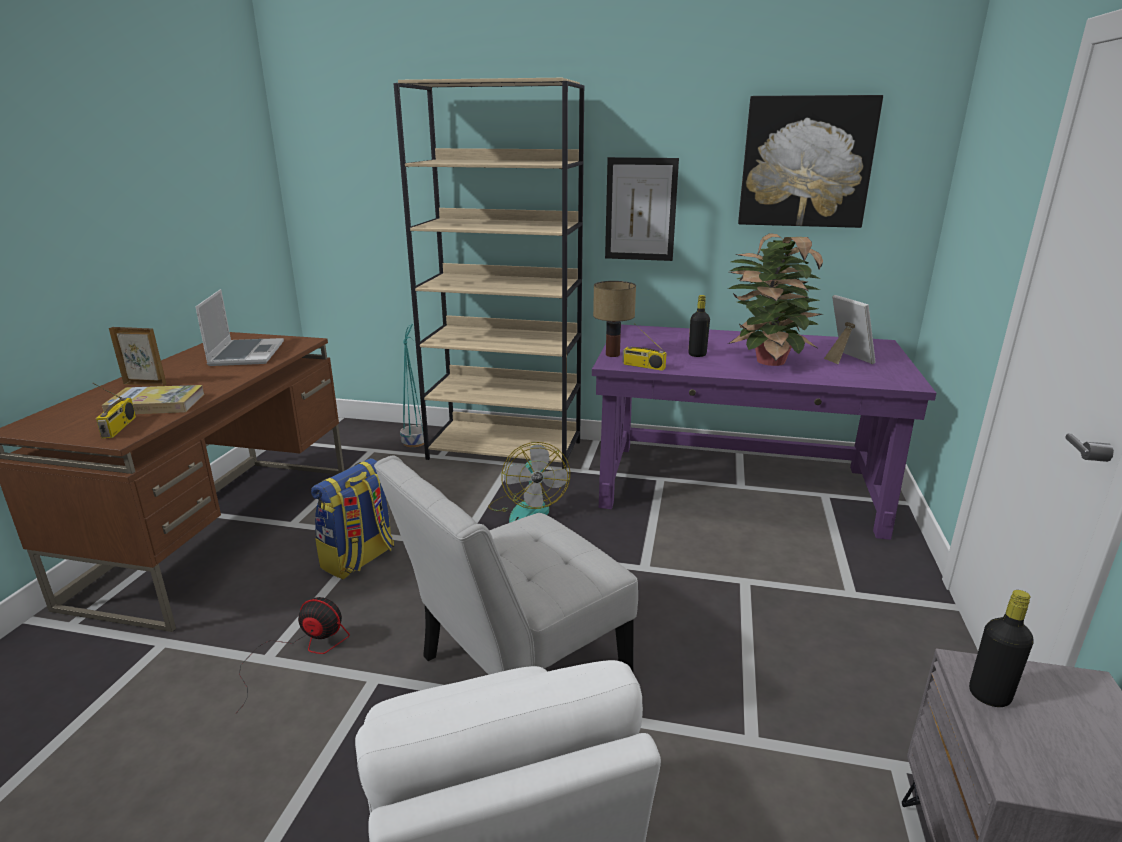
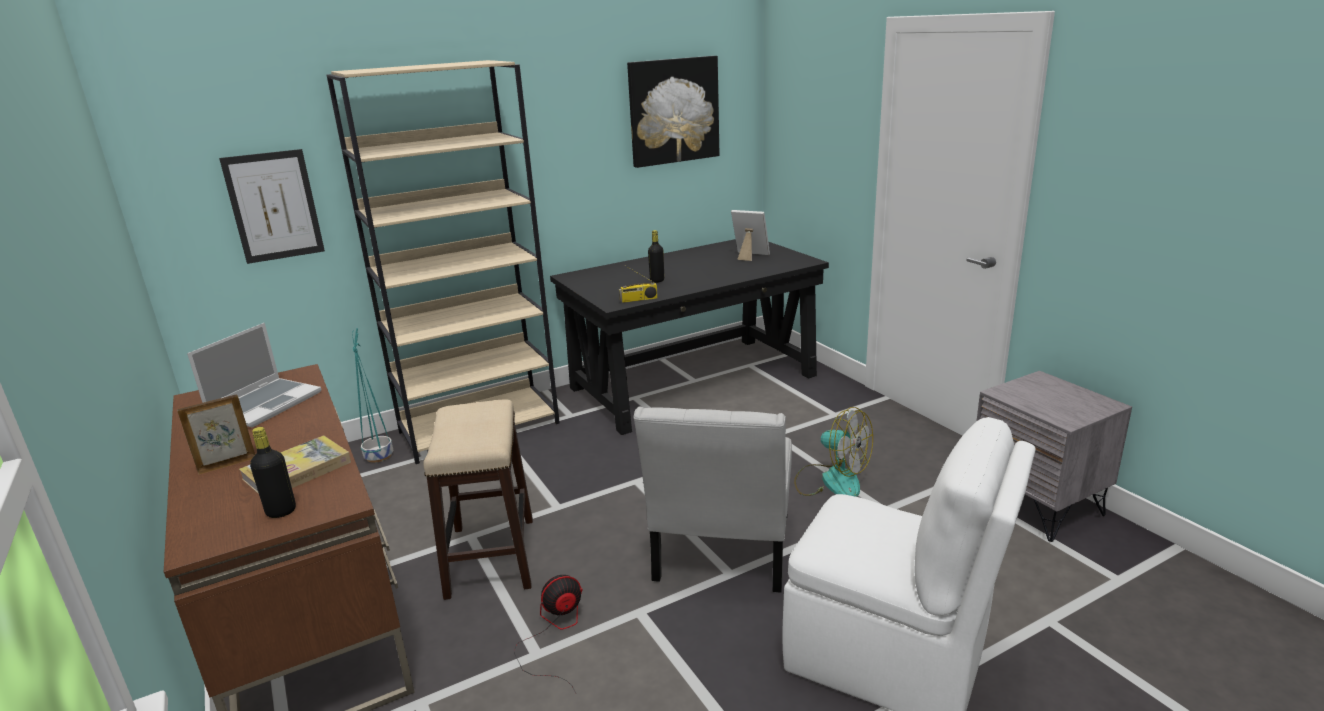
camera: 40 degrees left, 0 degrees up
(119, 427) = (318, 498): radio -> none
(246, 354) = (265, 404): laptop -> laptop turned 75 degrees clockwise
(359, 559) = (491, 558): backpack -> stool
(527, 509) = (570, 460): fan -> fan (831, 480)
(613, 355) = (600, 298): table lamp -> none
(640, 209) = (554, 168): picture -> picture (274, 206)
(737, 487) = (692, 381): purple desk -> black desk
(767, 361) = (708, 271): potted plant -> none
(989, 695) = (1021, 399): black bottle -> black bottle (281, 511)

